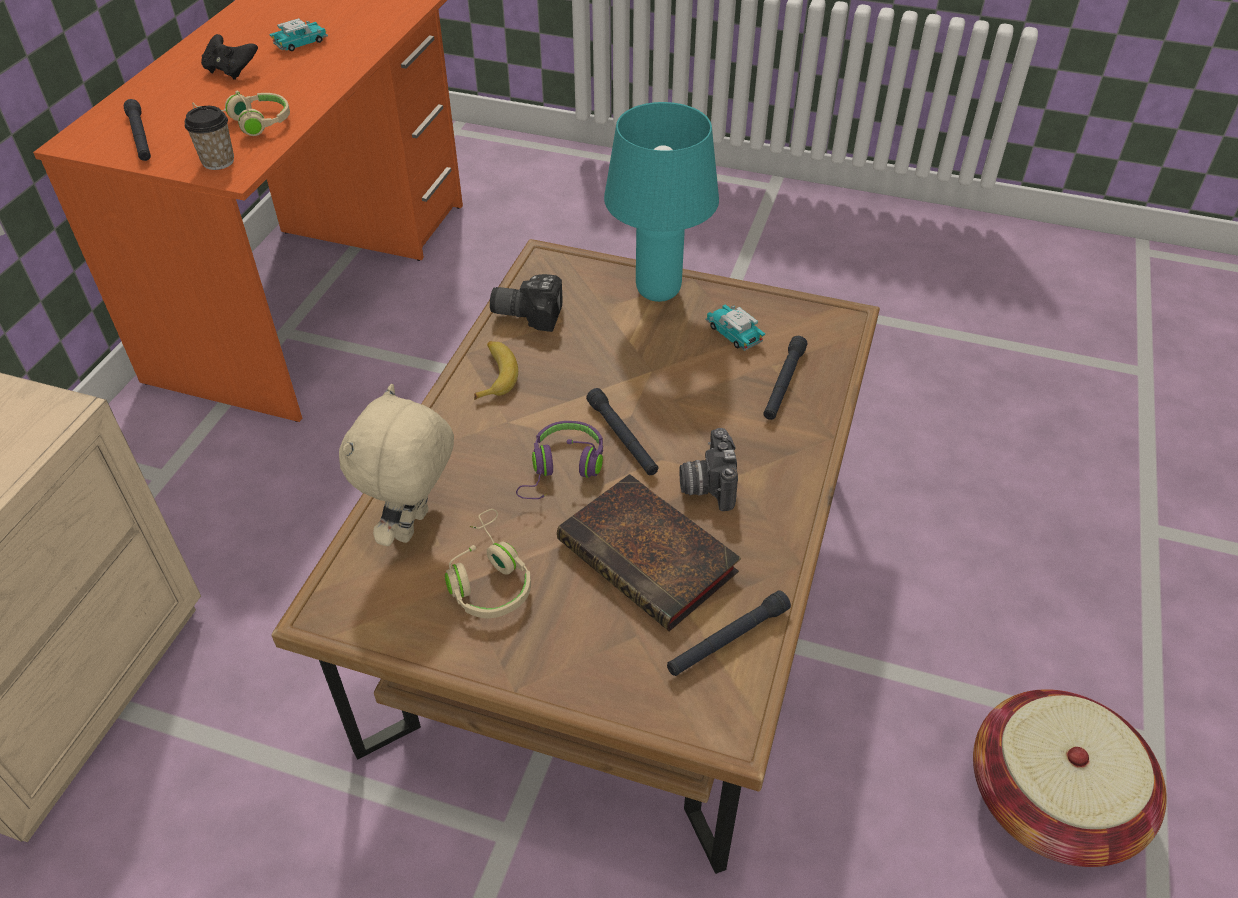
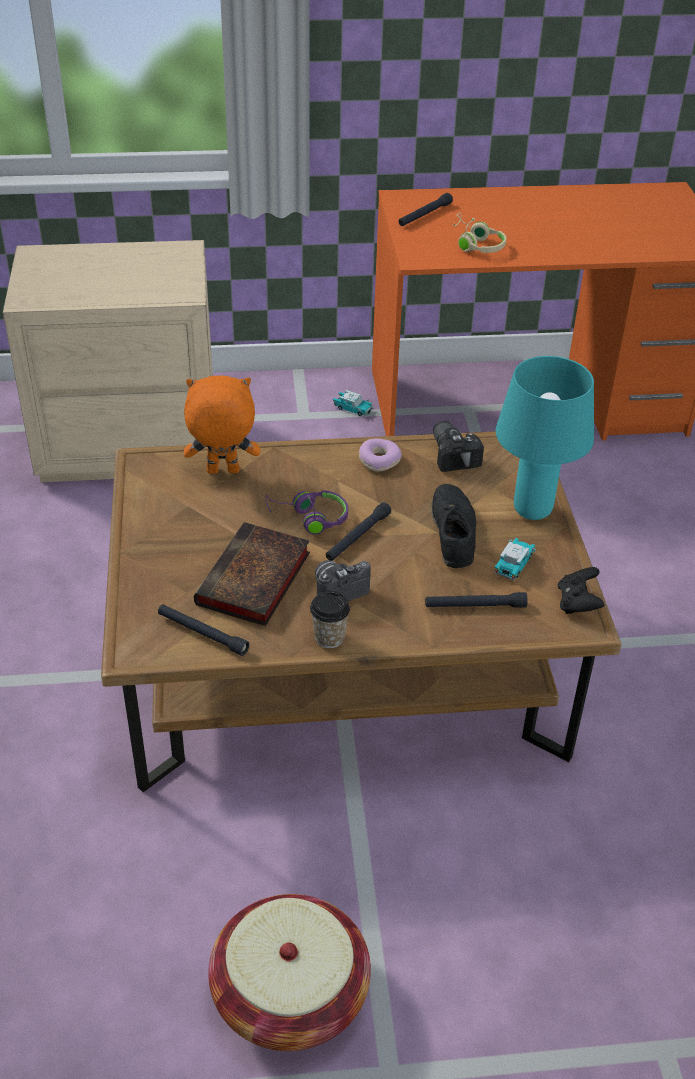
camera: 65 degrees right, 5 degrees down
(218, 161) = (424, 249): cup -> cup (329, 637)
(231, 71) = (530, 215): black game controller -> black game controller (577, 603)
(301, 43) = (593, 227): toy car -> toy car (352, 409)
(414, 527) = (222, 472): beige plush toy -> orange plush toy
(488, 578) = (198, 515): beige headphones -> none
(494, 375) = (379, 460): banana -> donut
(658, 359) = (453, 532): none -> black shoe

